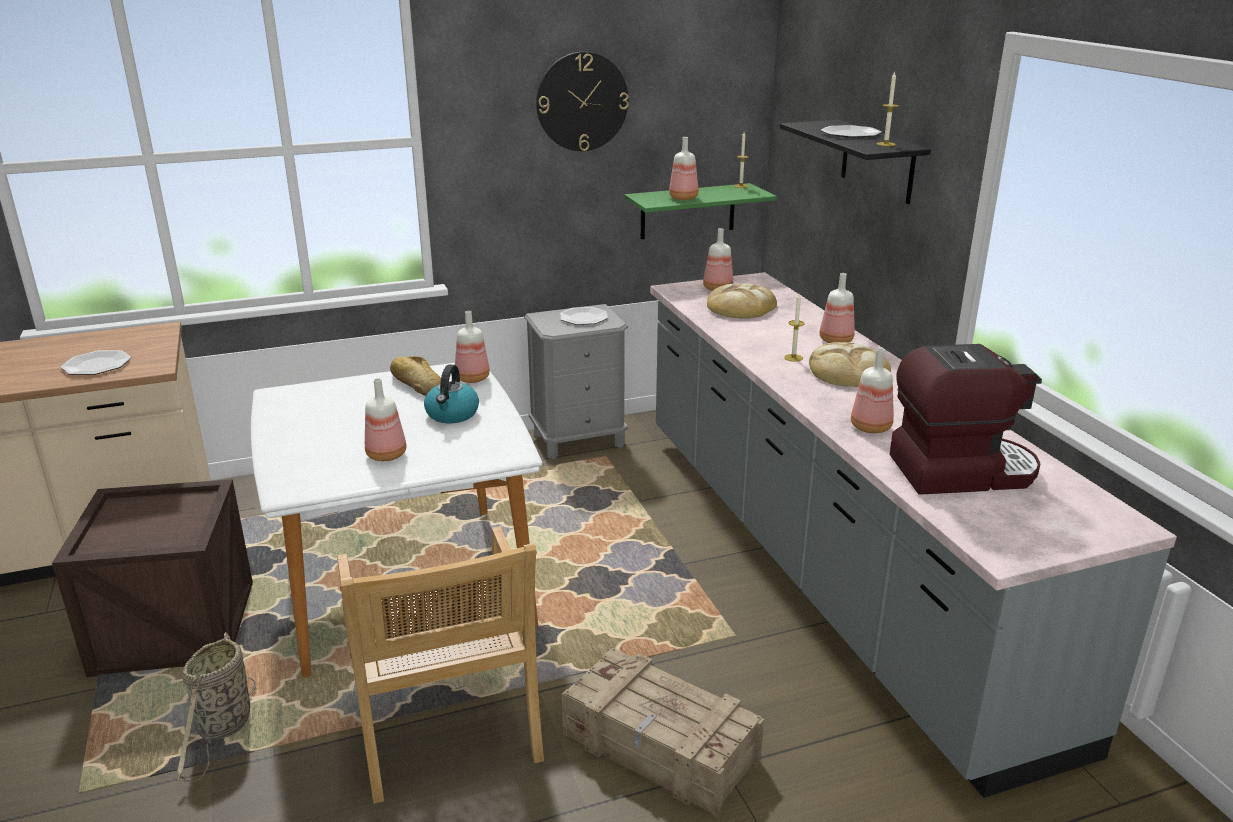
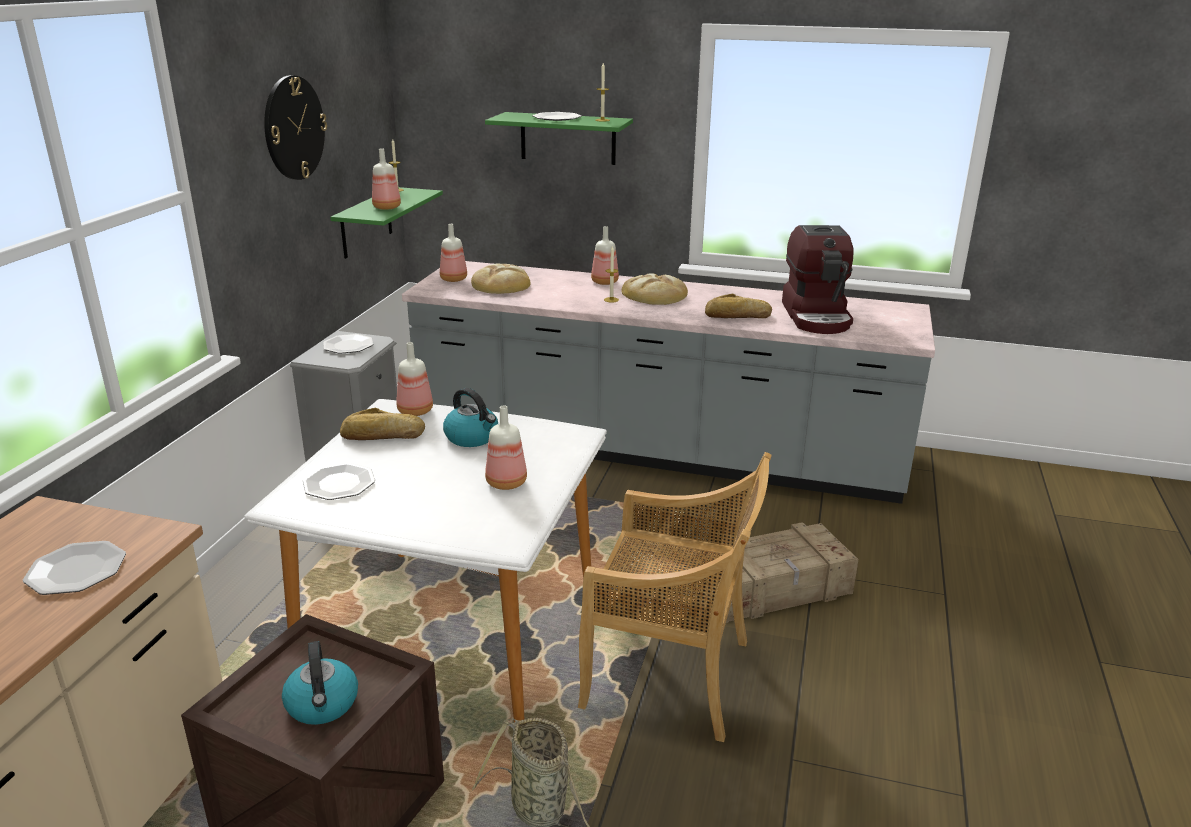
camera: 55 degrees left, 0 degrees up
(138, 532) = (323, 704): none -> kettle
(324, 399) = (339, 483): none -> plate
(870, 427) = (738, 316): bottle -> bread
(877, 161) = (568, 138): black shelf -> green shelf
(961, 470) = (817, 316): coffee machine -> coffee machine turned 150 degrees clockwise

